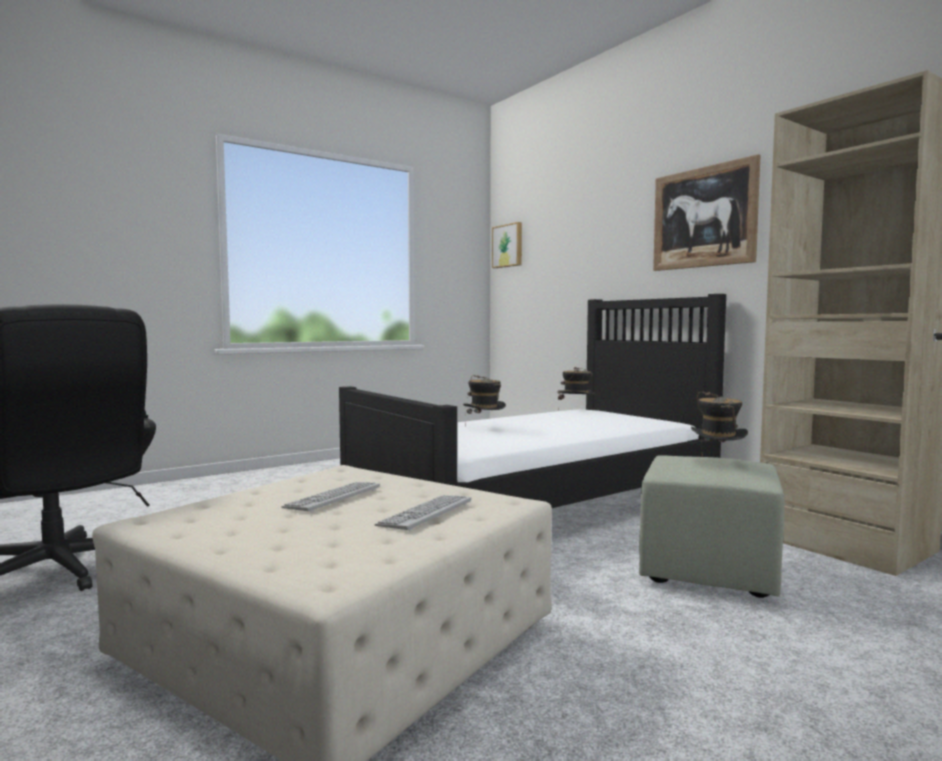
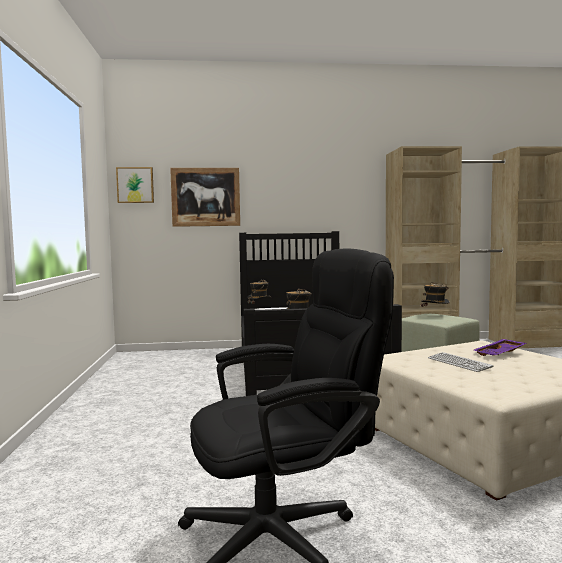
camera: 60 degrees left, 0 degrees up
(425, 514) = (500, 354): keyboard -> purple tray
(703, 217) = (319, 186): picture -> picture (205, 197)

